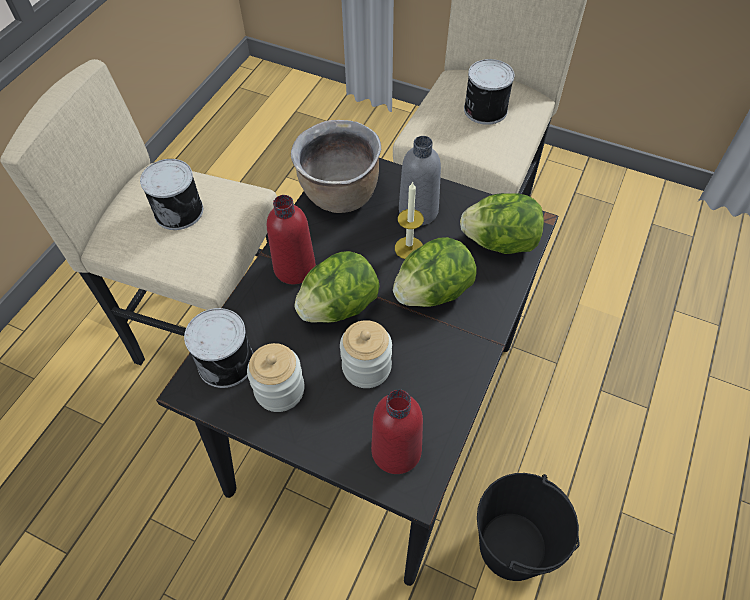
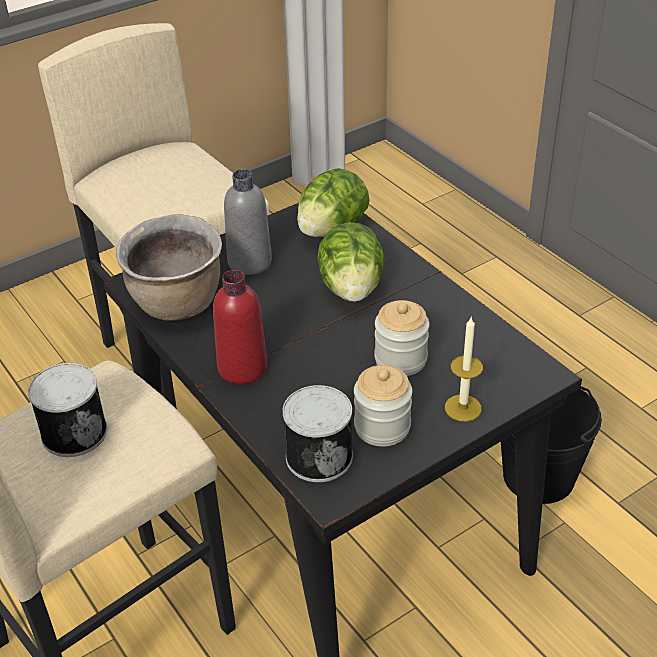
camera: 60 degrees left, 15 degrees down
(339, 306) = (317, 353): lettuce -> none
(396, 451) = (500, 372): red bottle -> none
(409, 248) = (288, 284): candle -> candle (463, 408)
(484, 109) = (167, 175): can -> none

